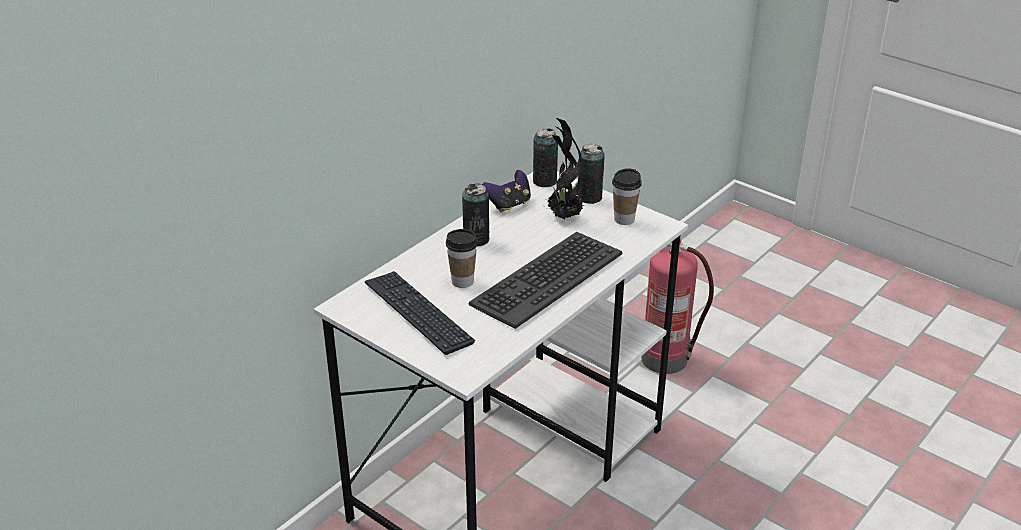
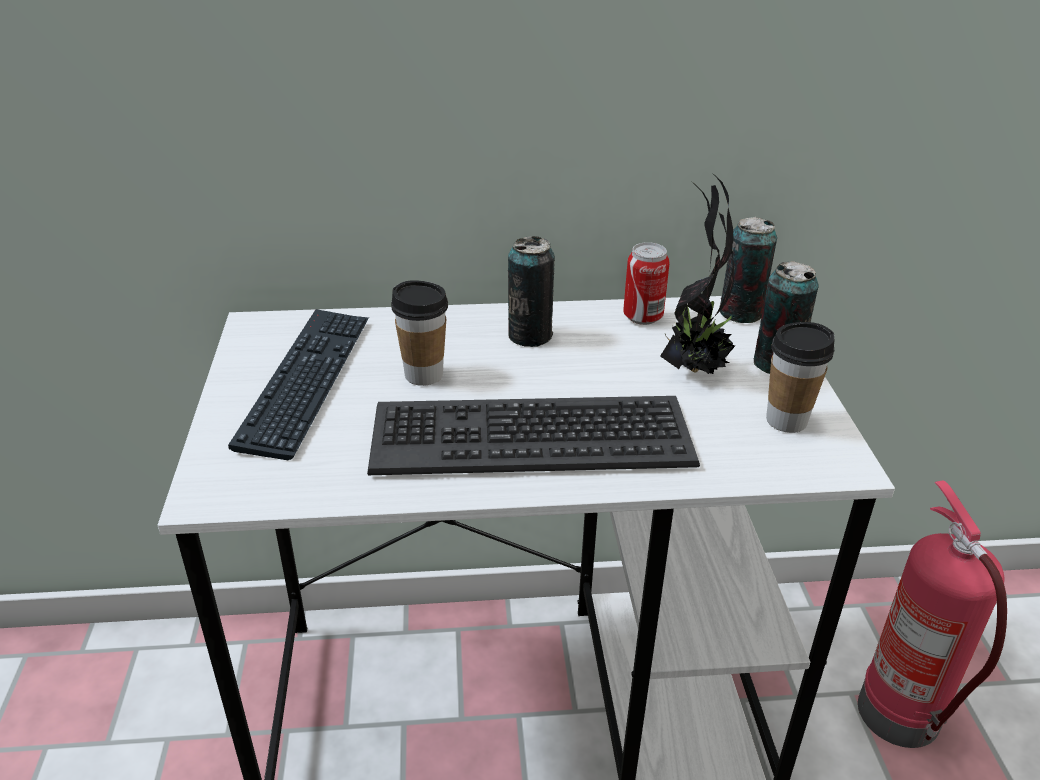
camera: 45 degrees right, 0 degrees up
(508, 205) = (642, 317): game controller -> can

